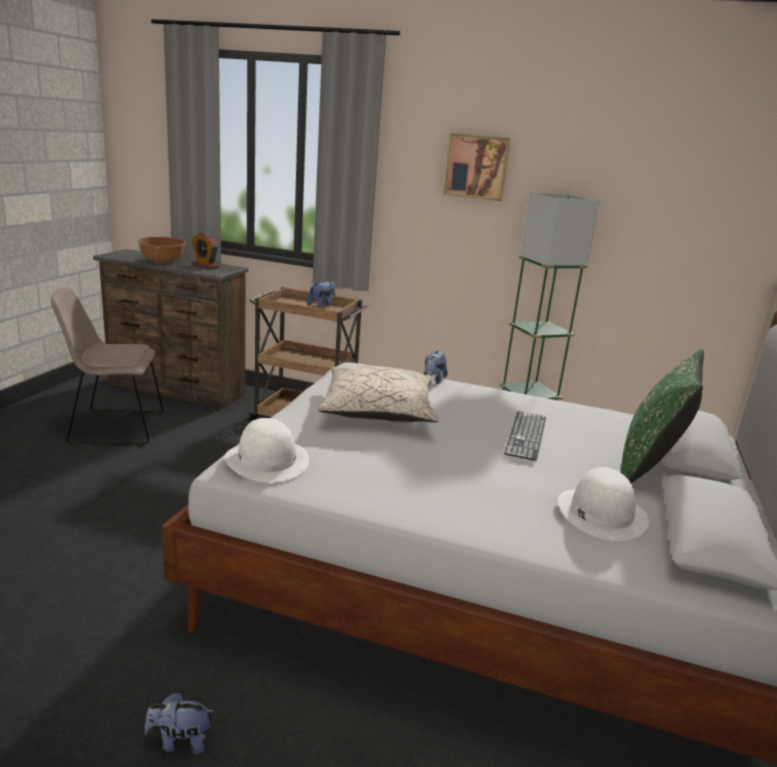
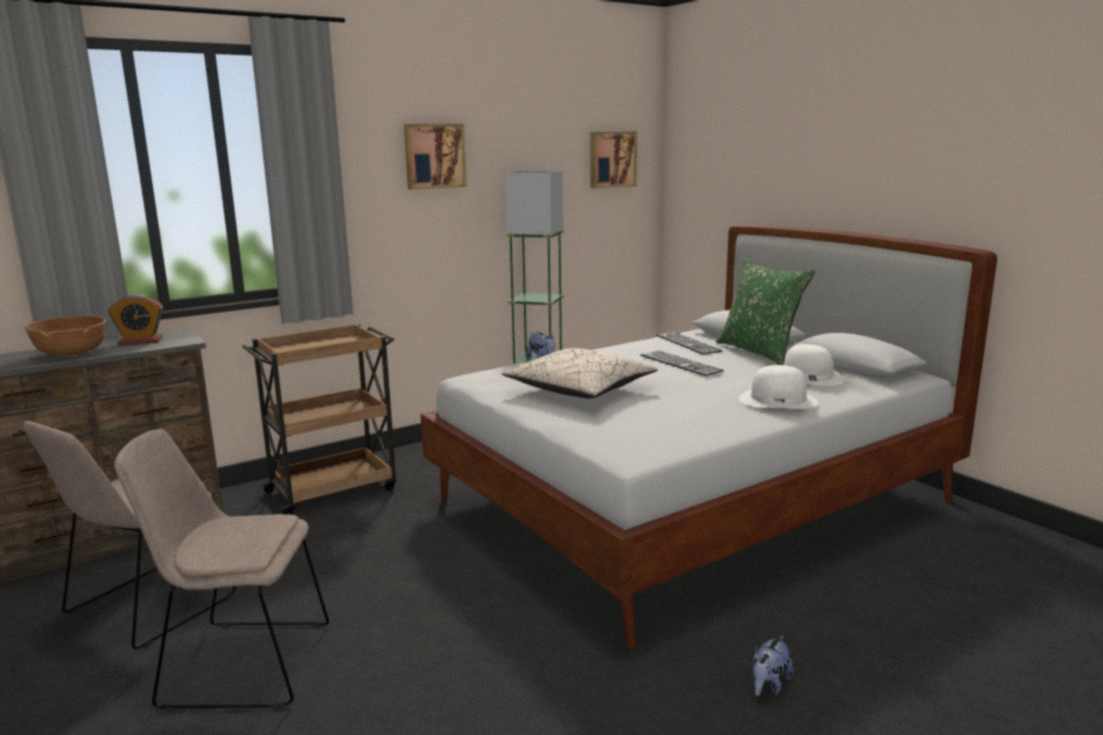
camera: 50 degrees left, 5 degrees down
(73, 478) = (241, 664): none -> beige chair
(267, 460) = (634, 442): white hat -> white hat (778, 400)
(321, 305) = (326, 342): plush toy -> none
(606, 426) = (688, 343): none -> keyboard
(706, 200) = (611, 159): none -> picture

